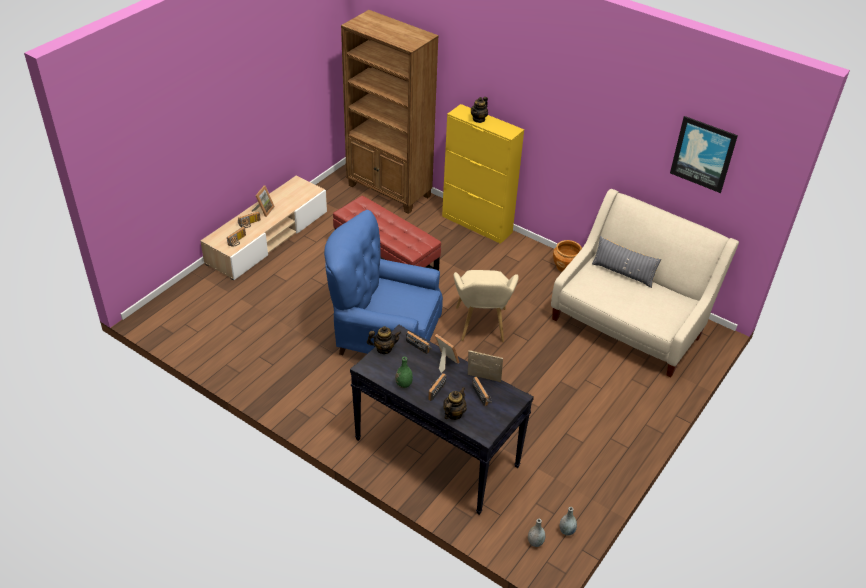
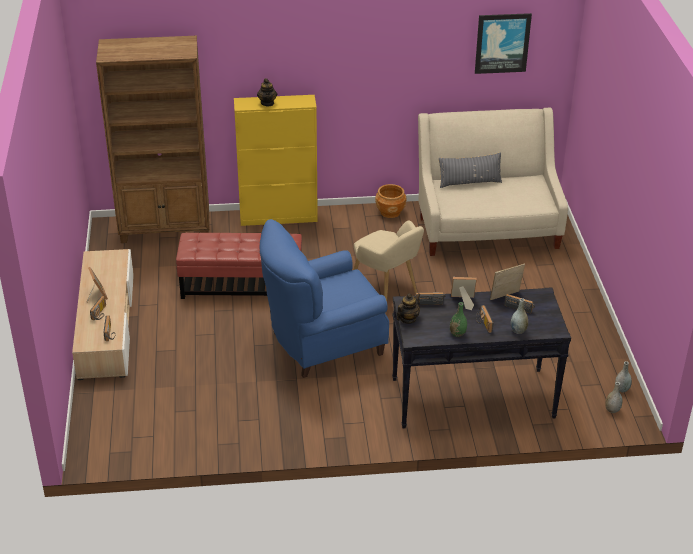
camera: 40 degrees left, 5 degrees down
(453, 414) = (518, 330): teapot -> grey vase

